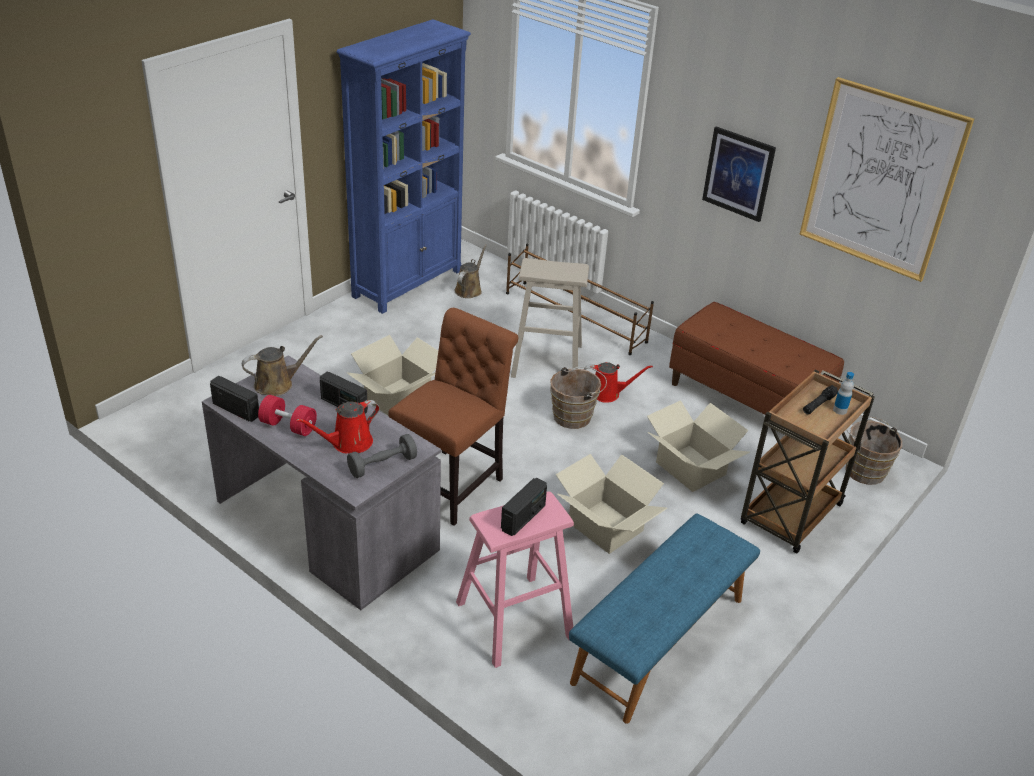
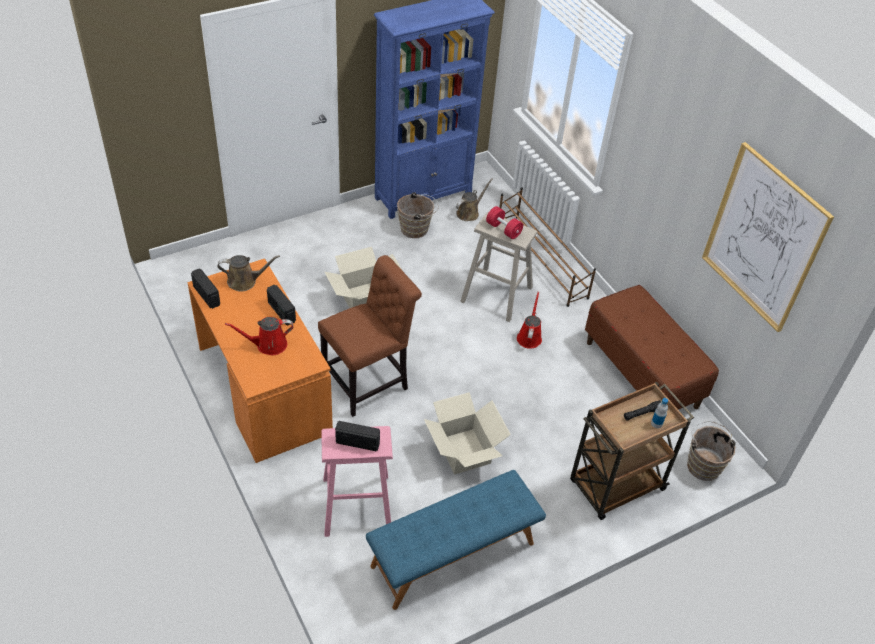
camera: 20 degrees right, 10 degrees up
(288, 426) = (235, 319): red dumbbell -> red dumbbell (503, 229)
(324, 526) = (262, 389): grey desk -> orange desk
(382, 465) = (282, 370): grey dumbbell -> none
(523, 518) = (357, 442): radio -> radio turned 135 degrees counterclockwise
(575, 416) = (492, 350): brown bucket -> brown bucket (416, 229)
(607, 393) = (529, 337): red watering can -> red watering can turned 105 degrees counterclockwise
(691, 468) = (559, 421): cardboard box -> none
(738, 173) = (669, 191): picture -> none

